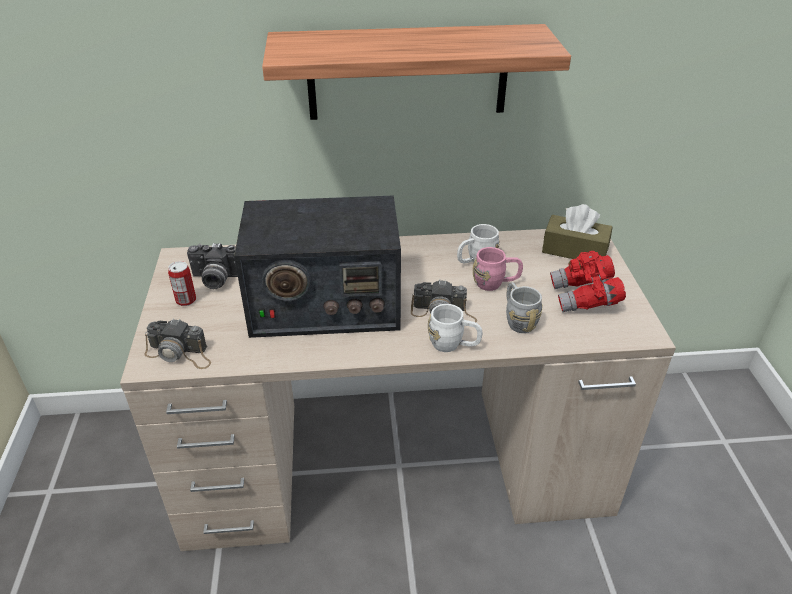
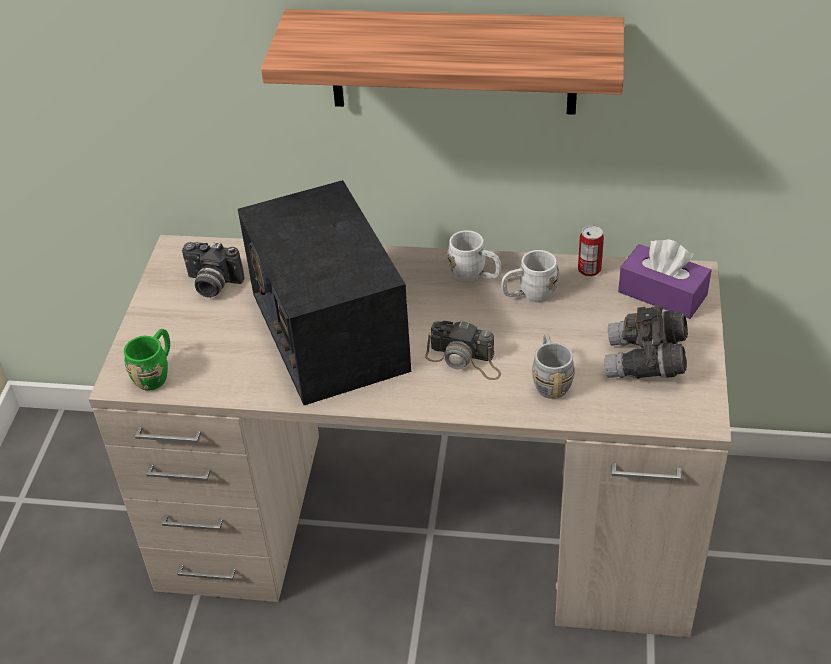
camera: 15 degrees right, 5 degrees up
(180, 353) = (156, 373): camera -> green mug
(186, 300) = (175, 308): can -> can (589, 270)
(324, 303) = (328, 330): radio -> radio turned 60 degrees clockwise
(453, 345) = (461, 402): white mug -> white mug (474, 275)
(495, 283) = (542, 328): pink mug -> none
(574, 250) = (662, 293): brown tissue box -> purple tissue box
(584, 298) = (645, 362): red binoculars -> grey binoculars

